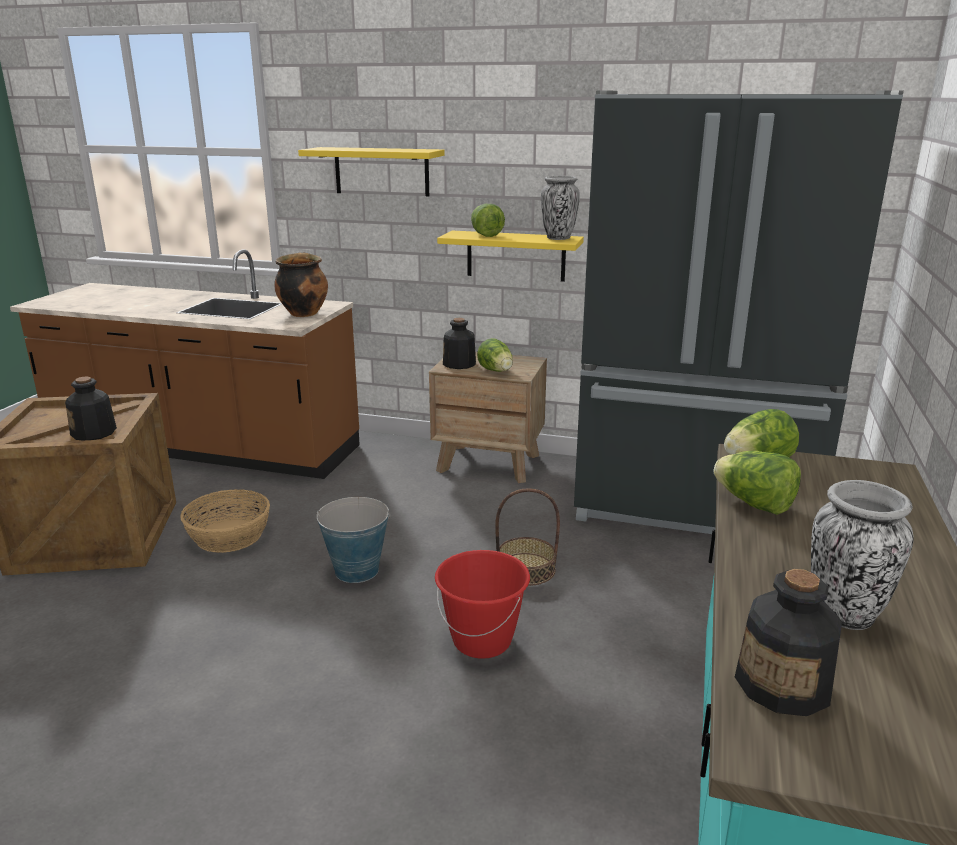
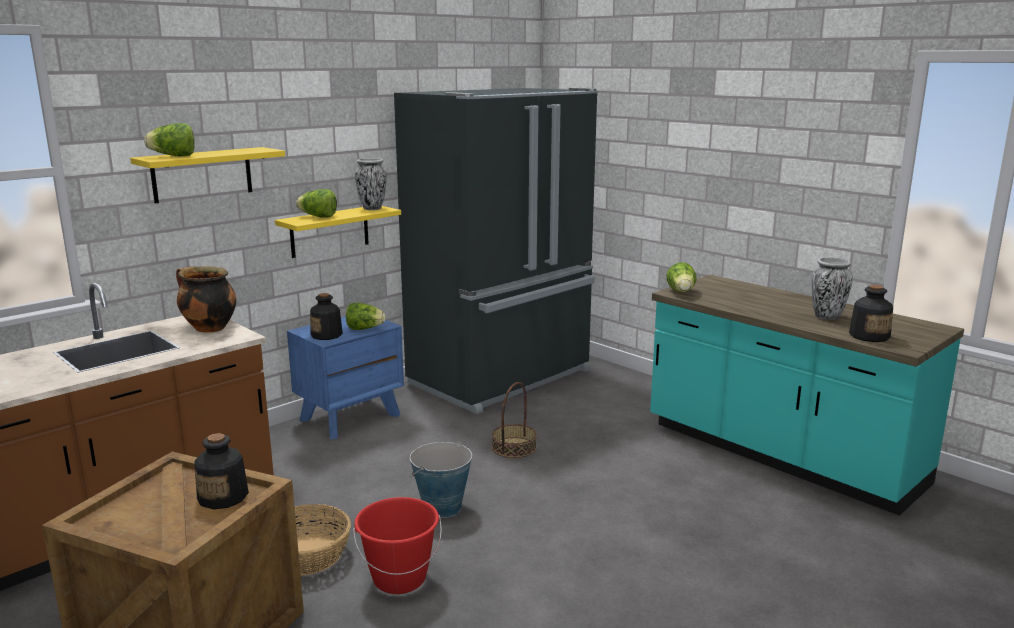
camera: 60 degrees left, 5 degrees down
(482, 640) = (577, 484): red bucket -> red bucket (399, 578)
(489, 463) = (350, 417): brown nightstand -> blue nightstand
(754, 504) = (726, 304): lettuce -> lettuce (173, 156)

